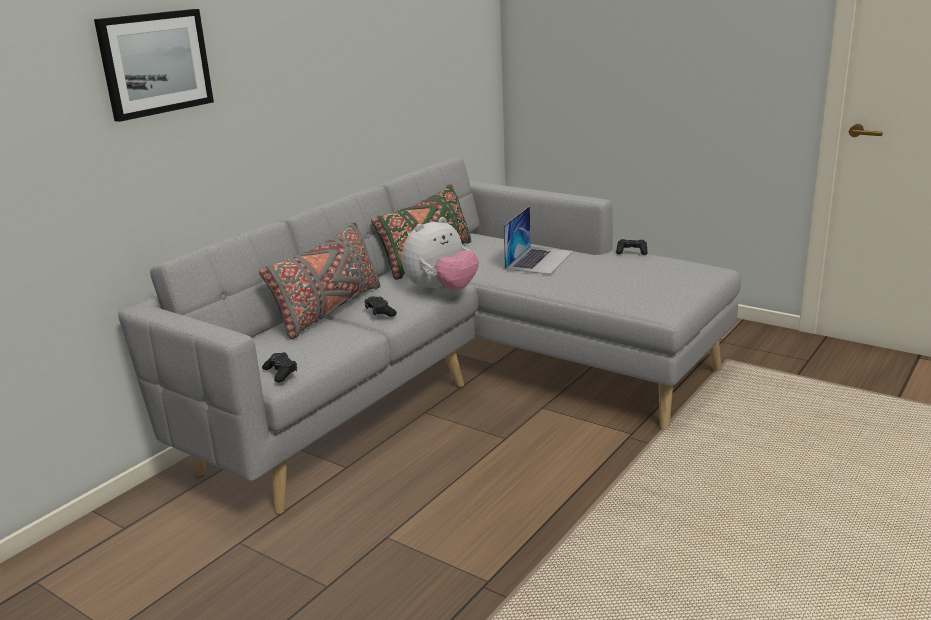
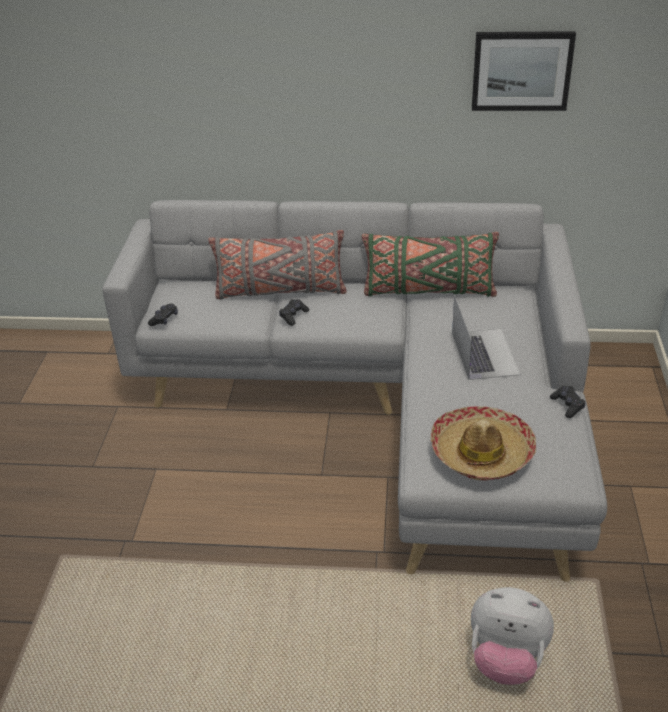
camera: 60 degrees right, 15 degrees up
(155, 63) = (190, 52): picture -> picture (521, 70)
(441, 291) = (363, 328): plush toy -> plush toy (506, 659)
(539, 260) = (484, 353): laptop -> laptop turned 90 degrees counterclockwise
(659, 285) = (481, 452): none -> hat

